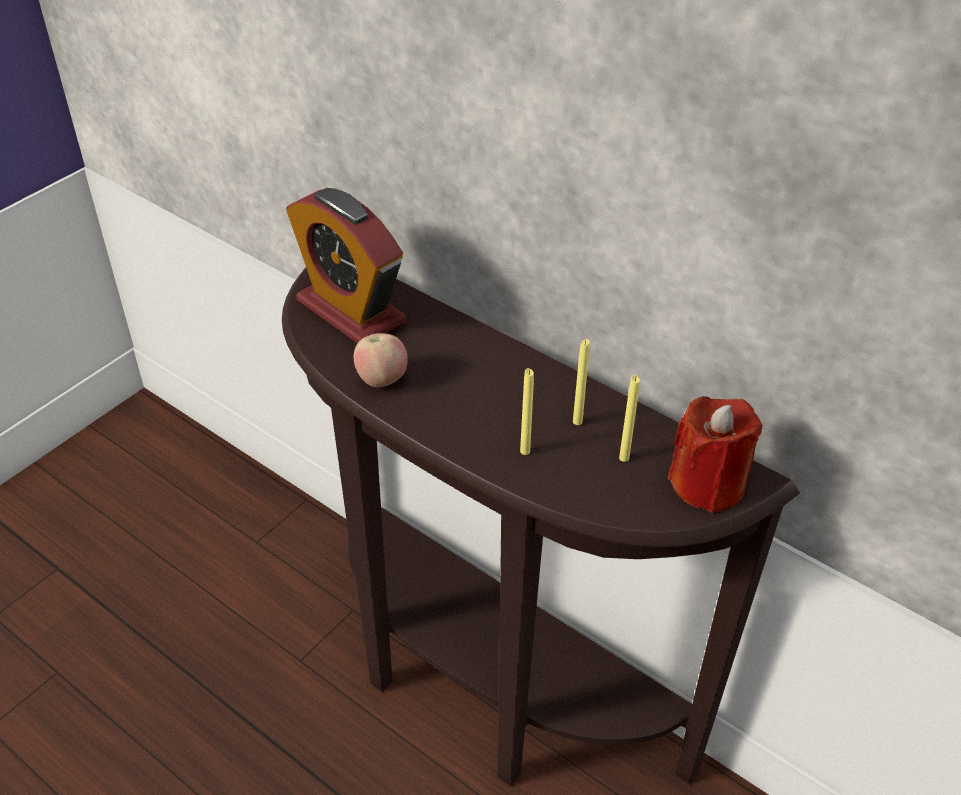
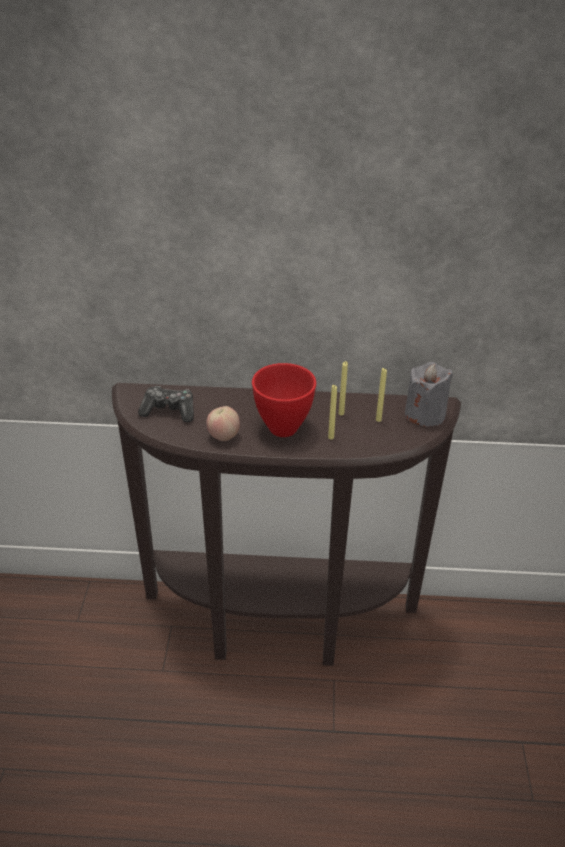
camera: 35 degrees left, 5 degrees down
(350, 311) = (169, 411): alarm clock -> game controller
(474, 404) = (284, 427): none -> red bowl
(708, 484) = (425, 414): red candle -> grey candle

